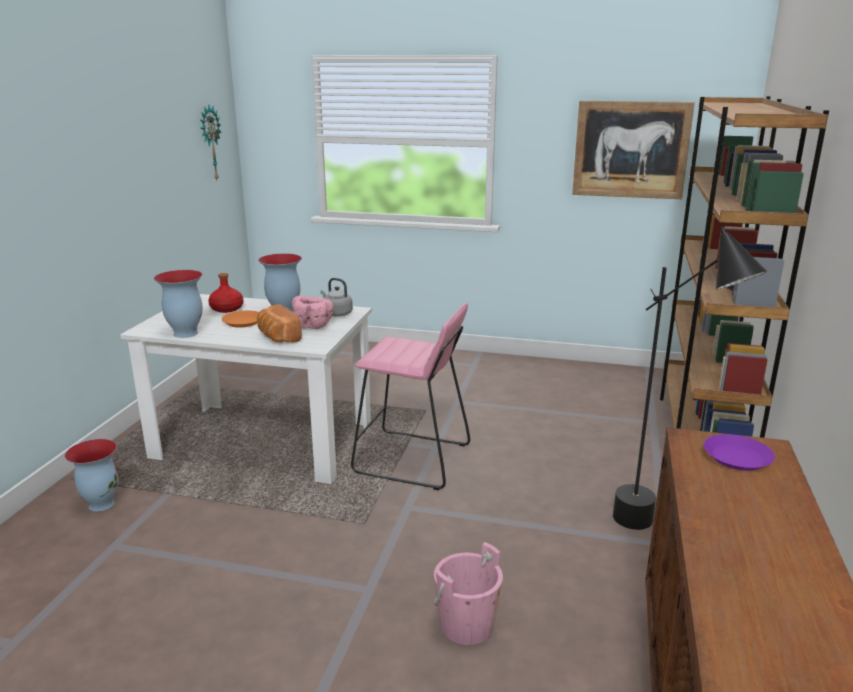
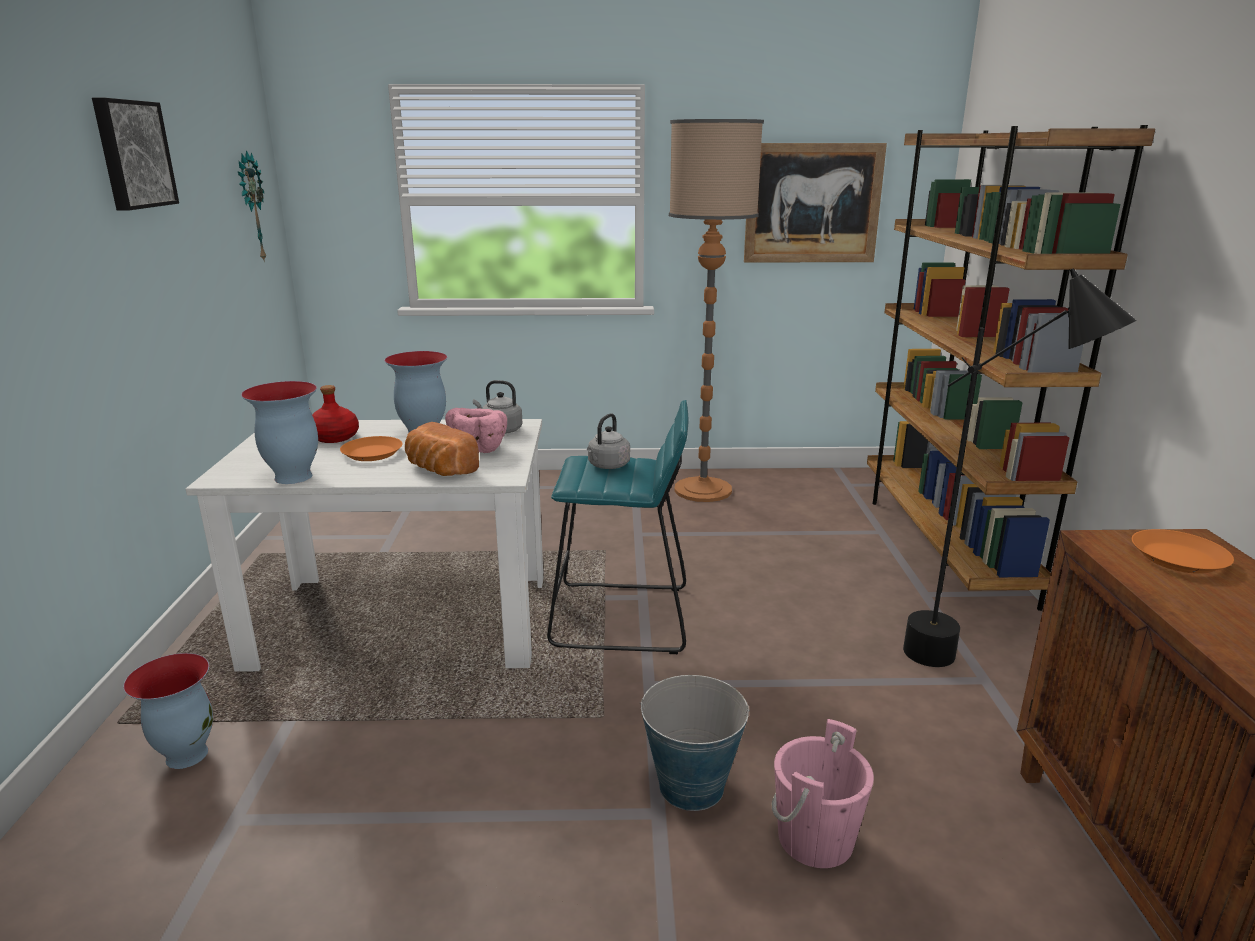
camera: 15 degrees left, 0 degrees up
(118, 115) = (132, 154): none -> picture
(400, 577) = (690, 786): none -> bucket
(405, 346) = (607, 466): none -> grey kettle
(412, 459) = (621, 618): pink stool -> turquoise stool
(526, 373) = (703, 490): none -> floor lamp
(736, 457) = (1177, 558): purple plate -> orange plate

